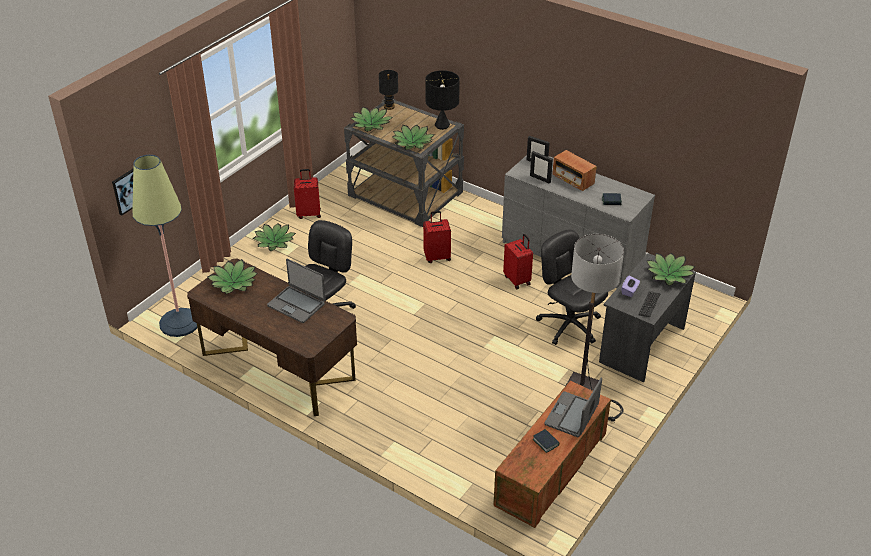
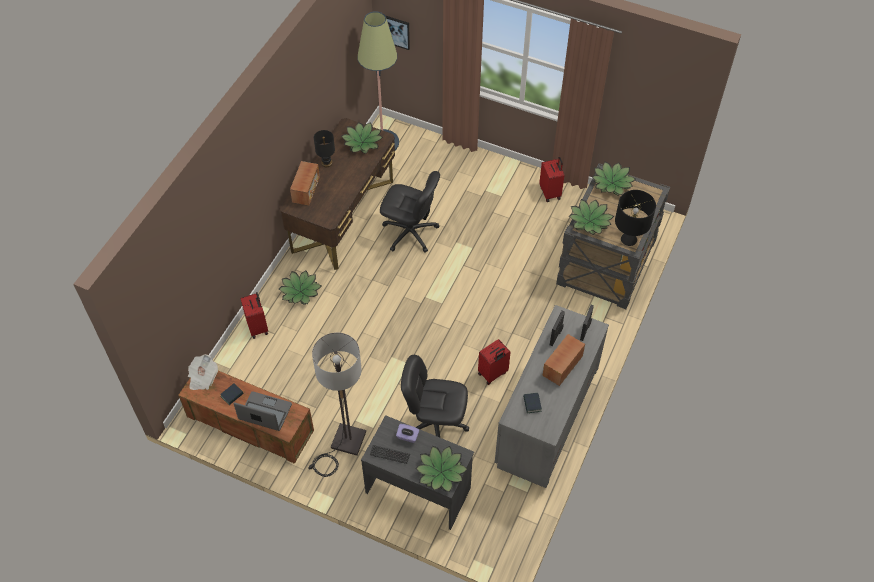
camera: 80 degrees right, 15 degrees up
(274, 242) = (502, 177): potted plant -> potted plant (300, 291)
(289, 333) = (306, 190): none -> radio
(297, 304) = (341, 187): laptop -> none
(389, 107) = (650, 191): black table lamp -> black table lamp (326, 163)
(437, 257) = (512, 303): red suitcase -> red suitcase (258, 327)
(517, 468) = (203, 378): none -> newspaper
(569, 325) = (435, 424): black office chair -> black office chair turned 120 degrees counterclockwise

